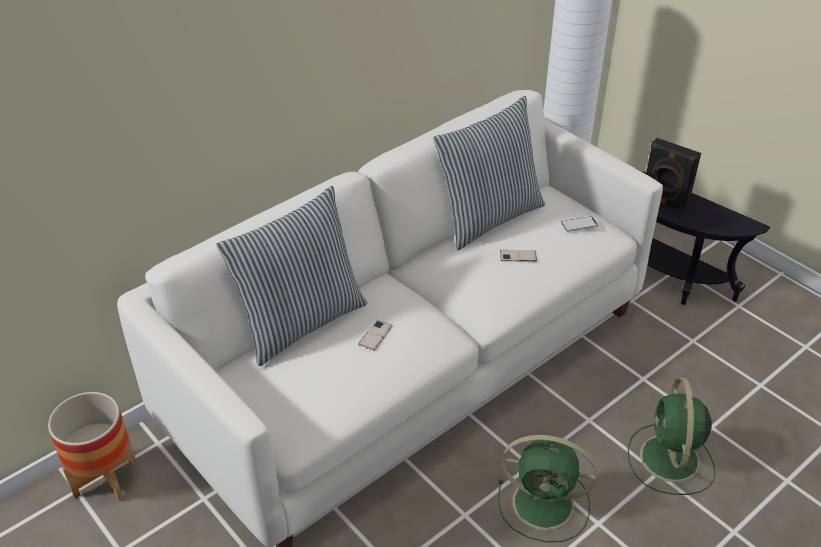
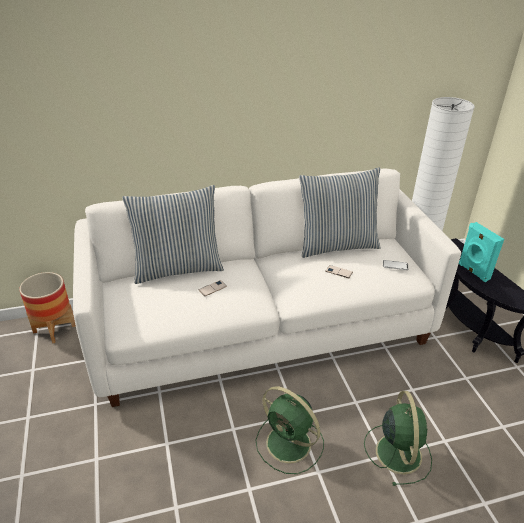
camera: 25 degrees right, 5 degrees down
(663, 202) = (473, 272): black speaker -> turquoise speaker
(670, 460) = (398, 451): green fan -> green fan turned 150 degrees clockwise

